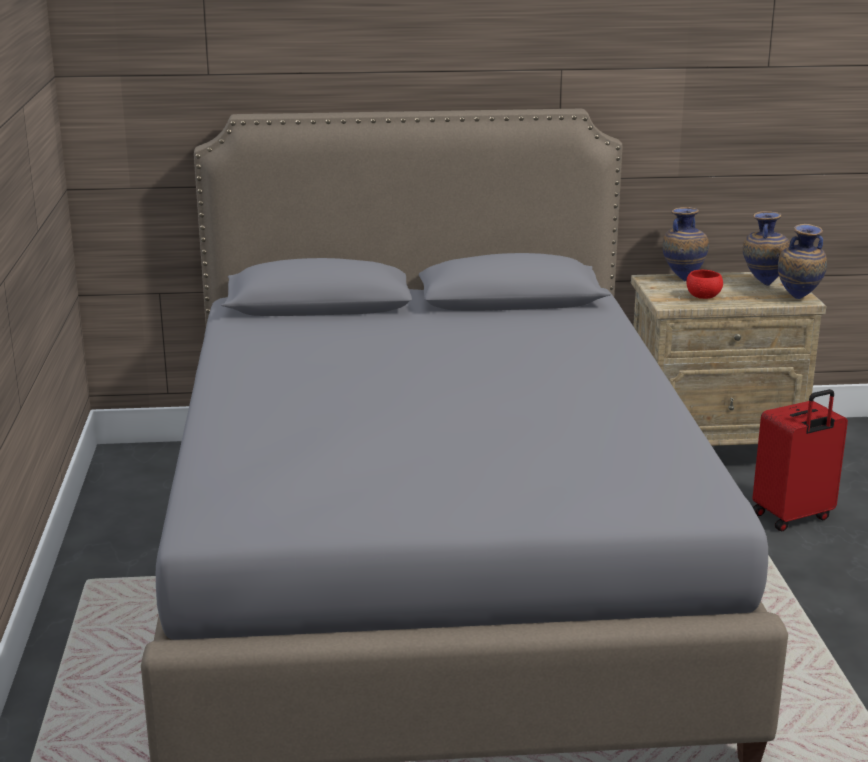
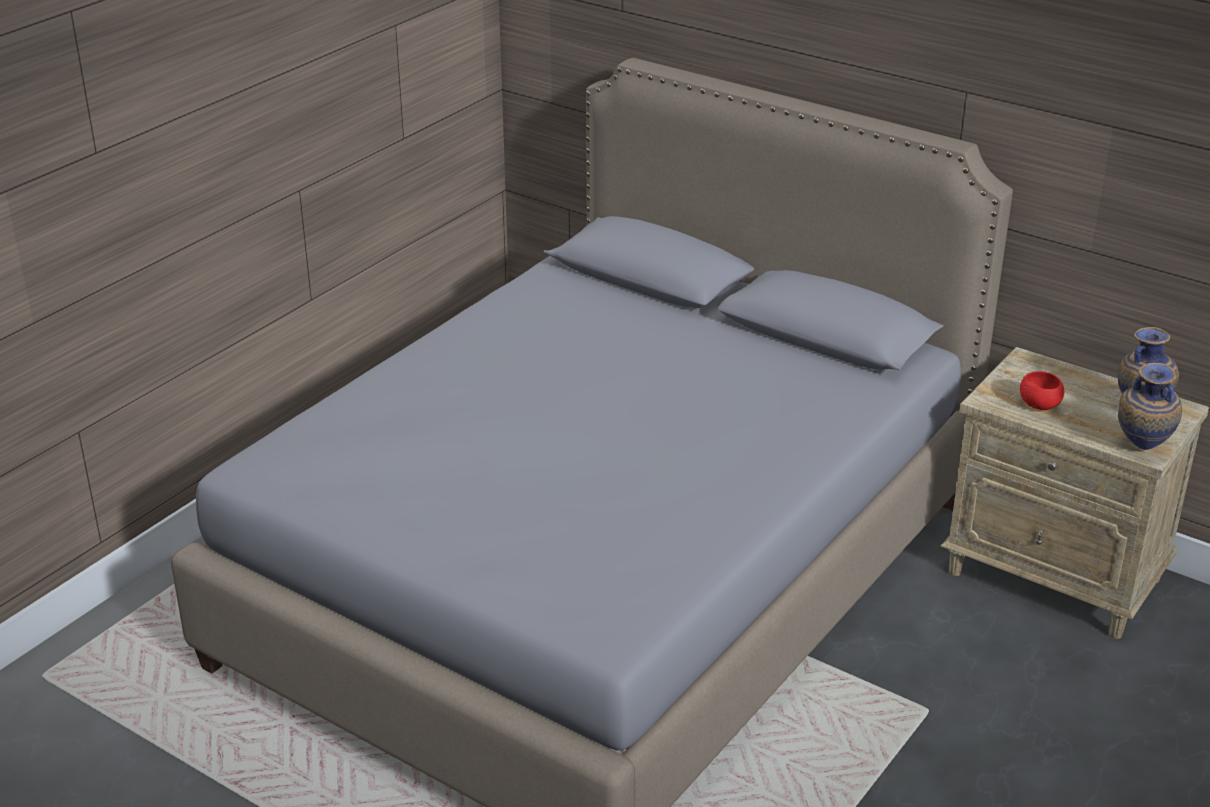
camera: 40 degrees right, 10 degrees up
(682, 279) = (1060, 373): vase -> none
(793, 517) = (1017, 691): red suitcase -> none

